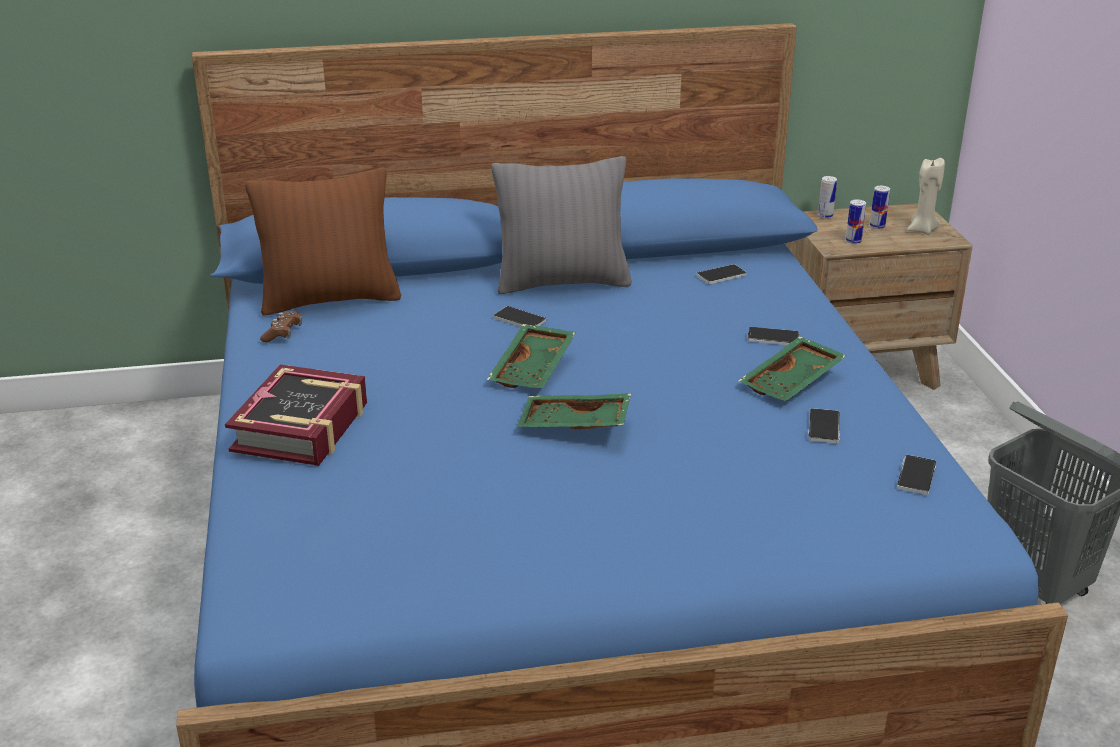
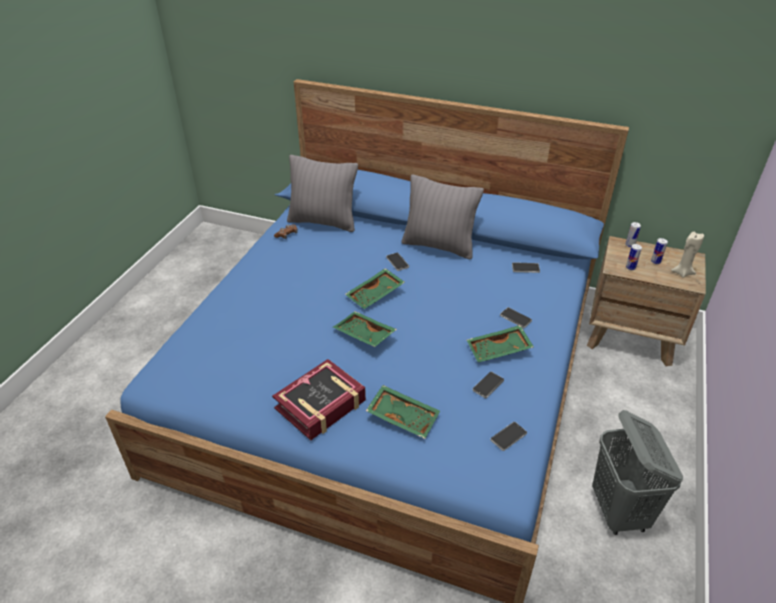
camera: 30 degrees right, 10 degrees up
(302, 427) = (249, 290): book -> book (321, 405)
(330, 299) = (323, 222): brown pillow -> grey pillow
(749, 504) = (403, 416): none -> green tray

